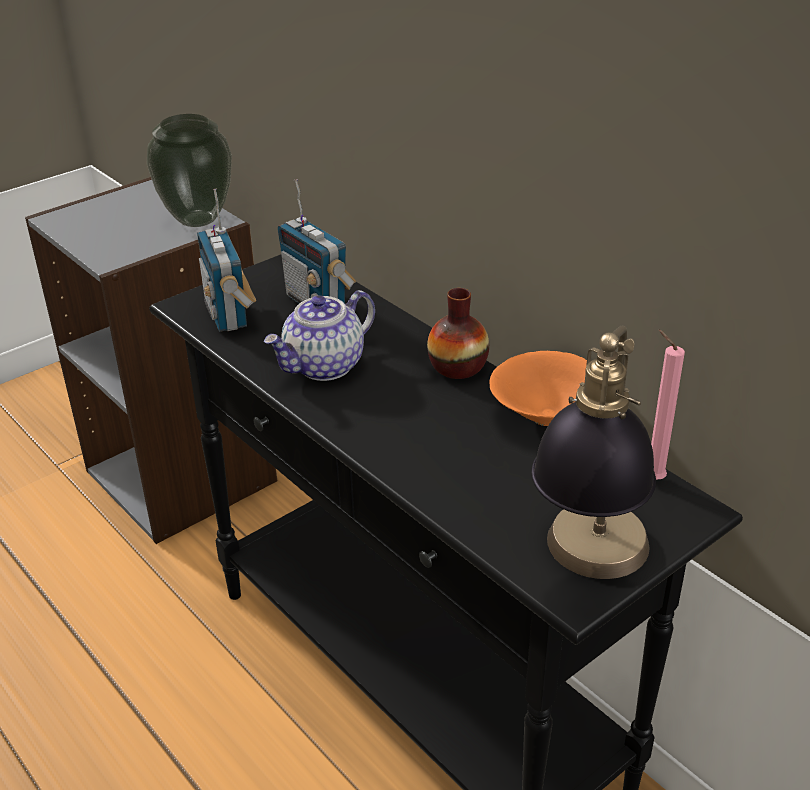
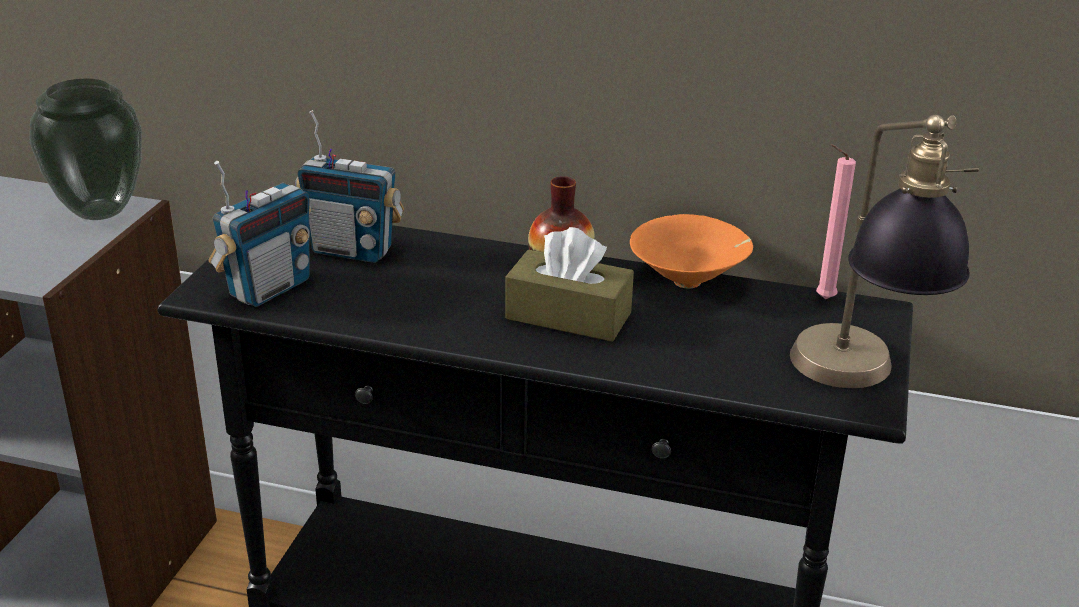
camera: 35 degrees left, 5 degrees down
(228, 315) = (269, 288): radio -> radio turned 90 degrees counterclockwise
(324, 366) = (432, 303): teapot -> none
(412, 414) = (568, 316): none -> brown tissue box

